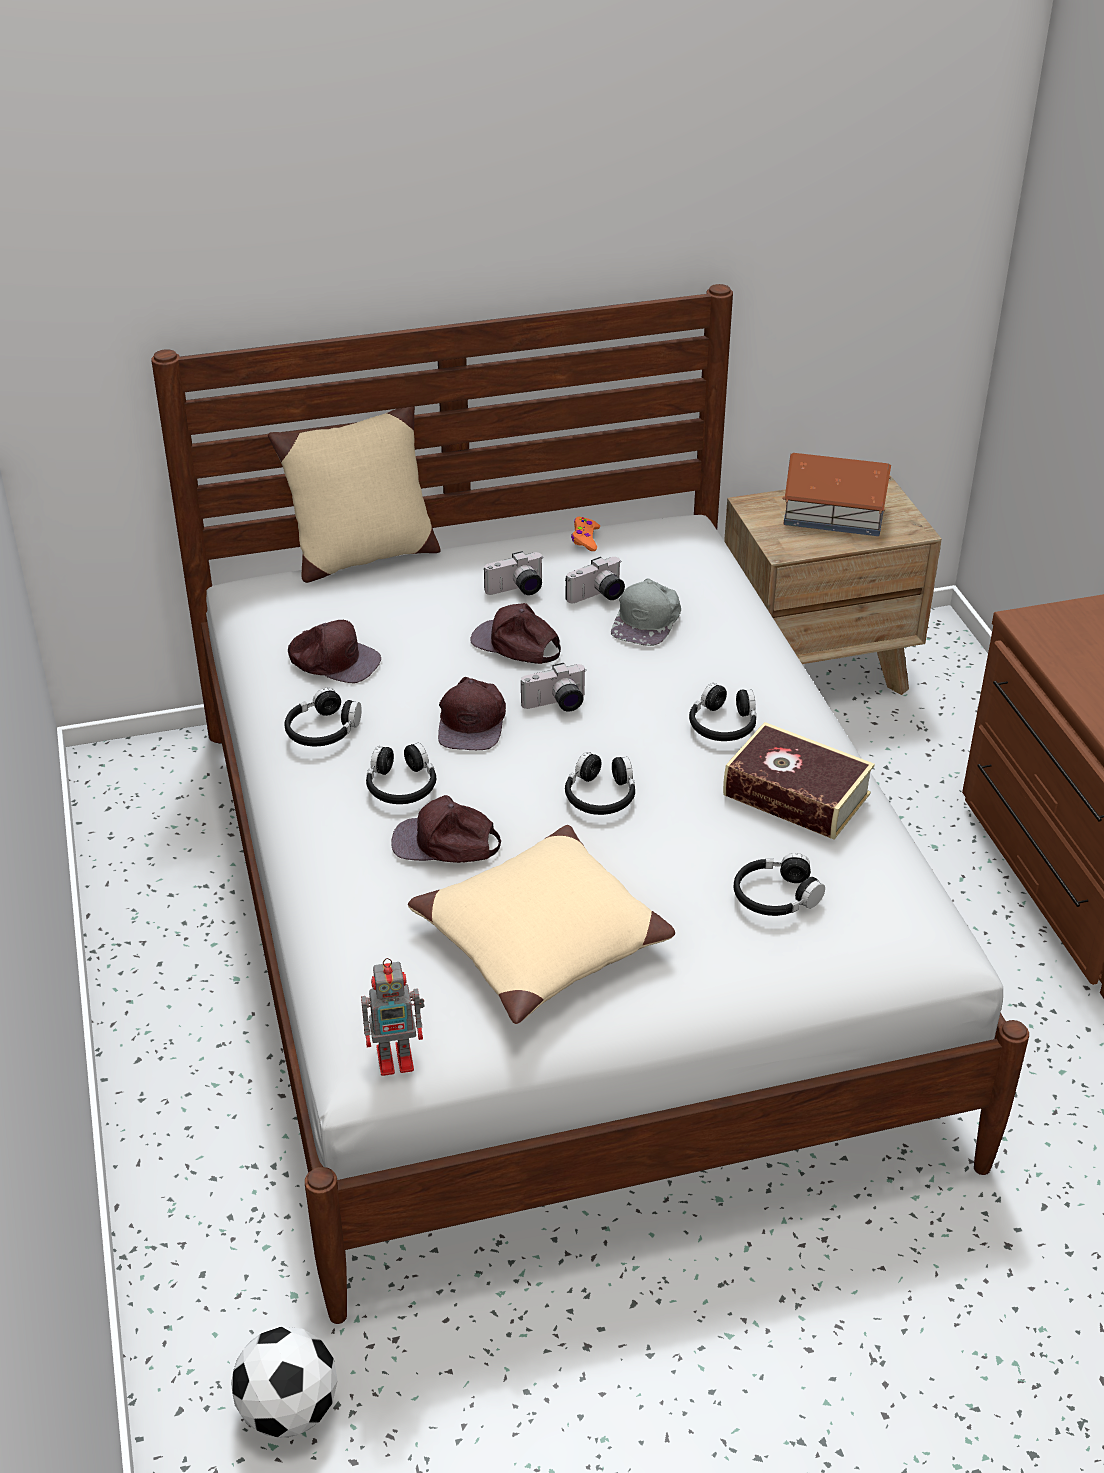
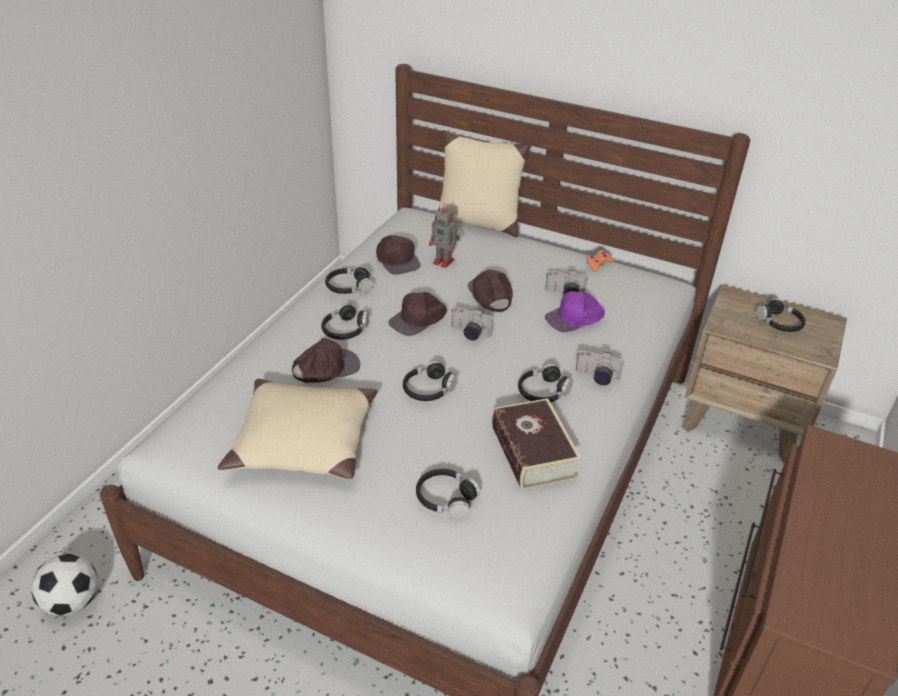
camera: 40 degrees right, 0 degrees up
(397, 1058) = (170, 452): toy robot -> toy robot (444, 262)
(445, 843) = (326, 367): brown cap -> brown cap turned 105 degrees clockwise
(517, 590) = (527, 271): camera -> camera (596, 377)
(647, 620) = (575, 318): grey cap -> purple cap
(835, 515) = (779, 323): toy house -> black headphones

